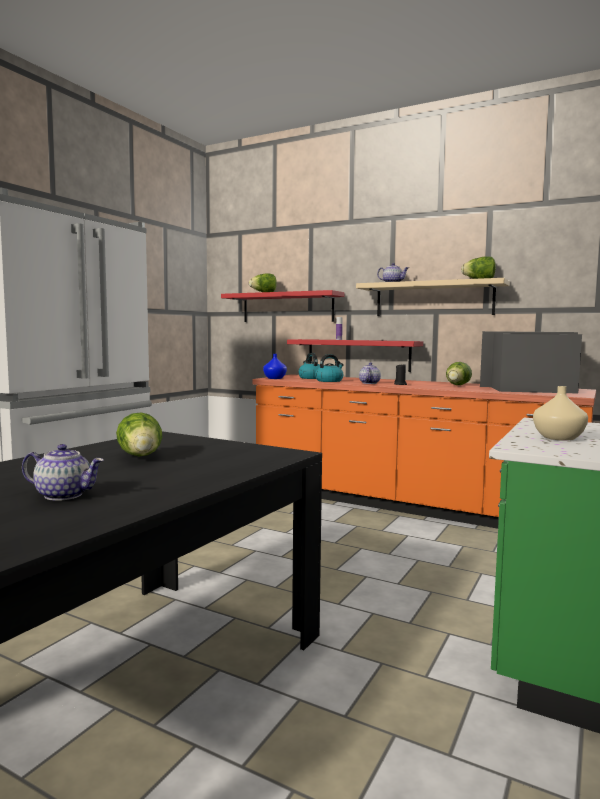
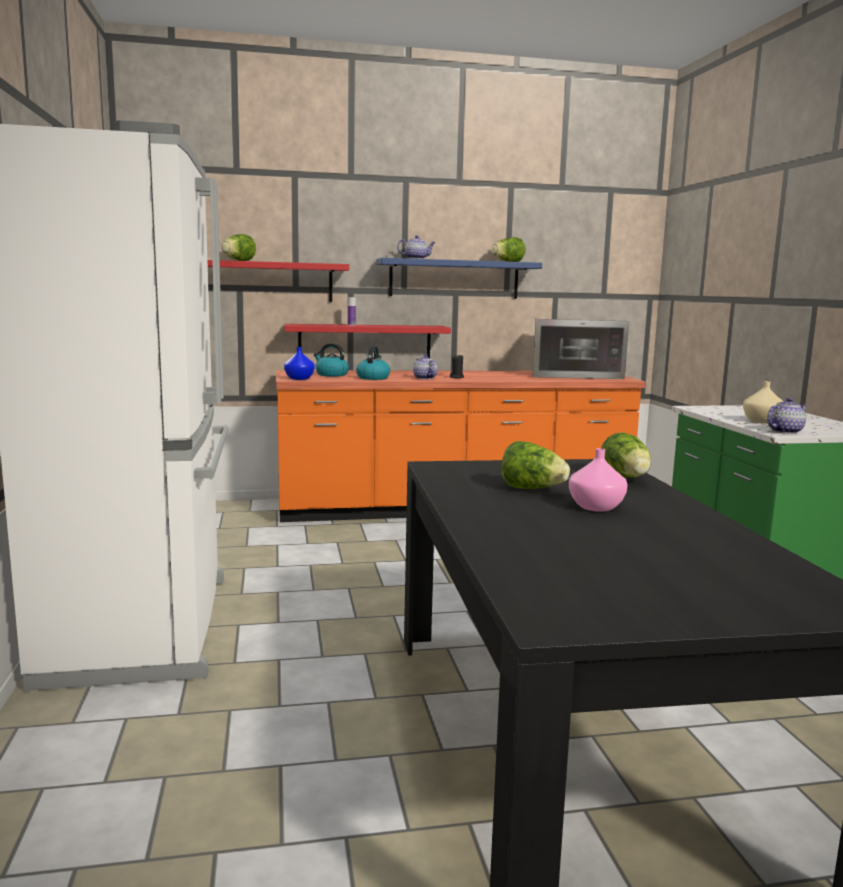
camera: 40 degrees left, 5 degrees up
(64, 495) = (641, 530): teapot -> teapot (784, 431)
(118, 475) = (594, 507): none -> pink vase
(433, 299) = (454, 279): beige shelf -> blue shelf
(457, 385) = (504, 375): lettuce -> lettuce (626, 478)
(531, 389) = (574, 375): microwave -> microwave turned 150 degrees counterclockwise

